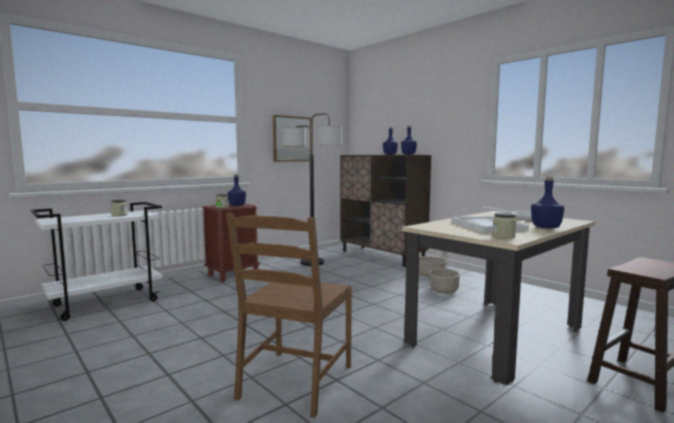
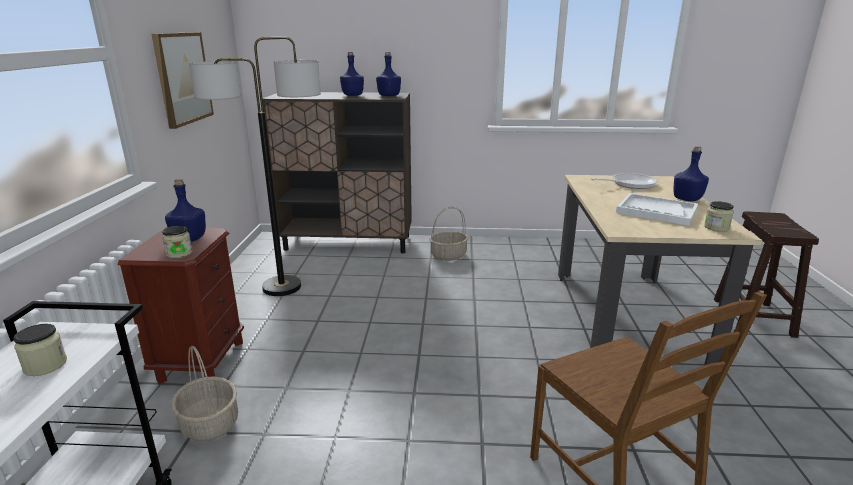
camera: 45 degrees left, 15 degrees up
(443, 289) = (496, 273): basket -> basket (209, 424)

